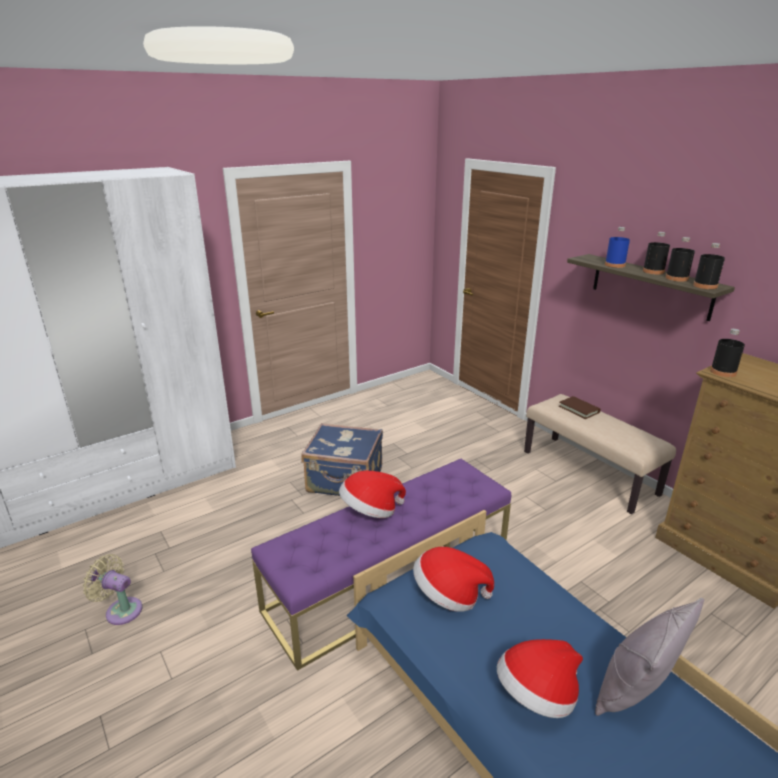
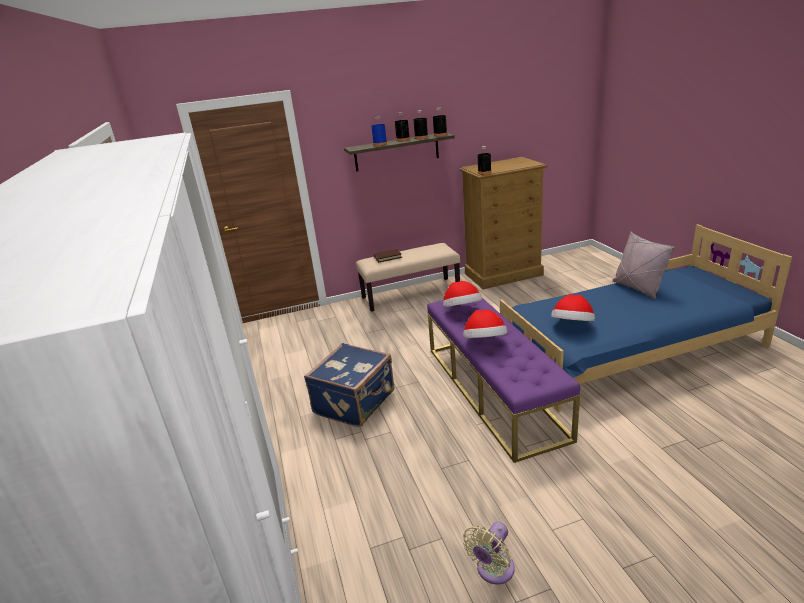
camera: 70 degrees left, 0 degrees up
(537, 695) = (645, 311): hat -> hat (462, 310)

